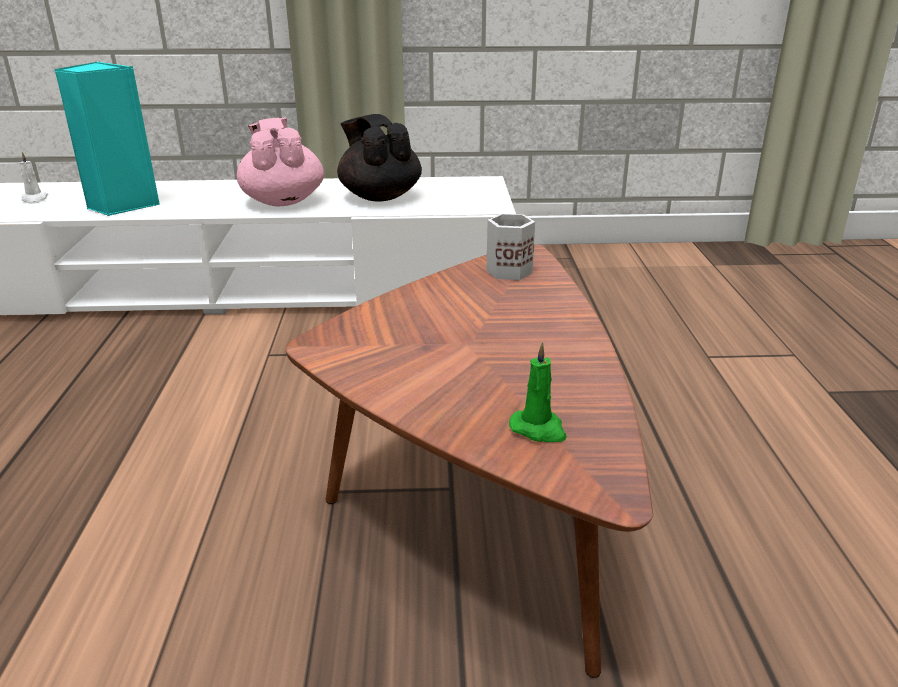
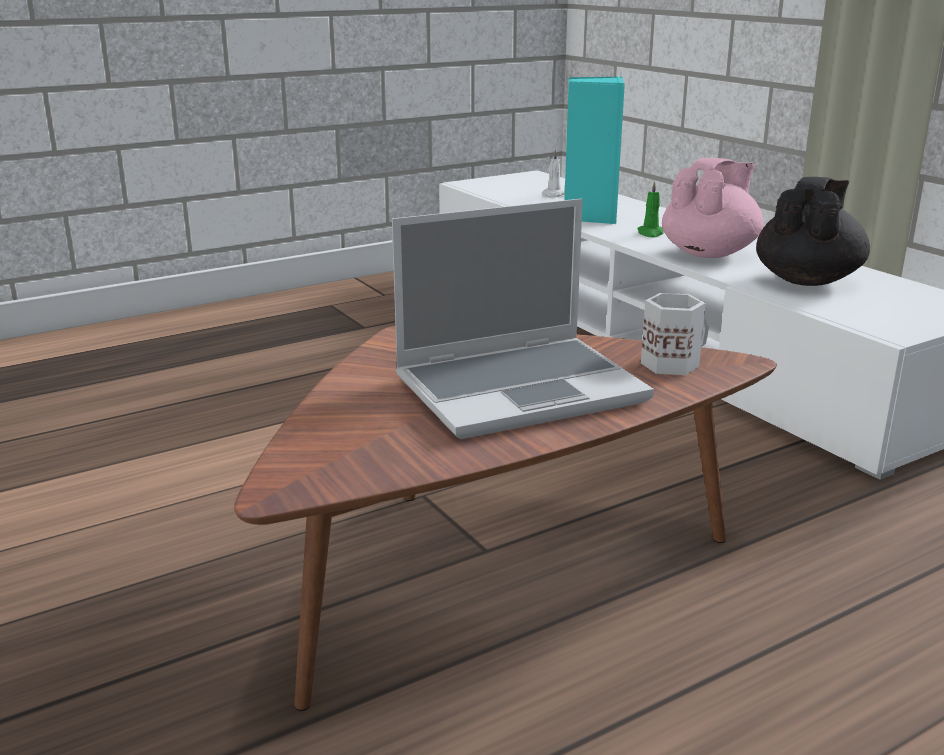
camera: 60 degrees right, 5 degrees down
(497, 330) = (521, 388): none -> laptop
(539, 429) = (352, 443): green candle -> green candle (650, 233)

